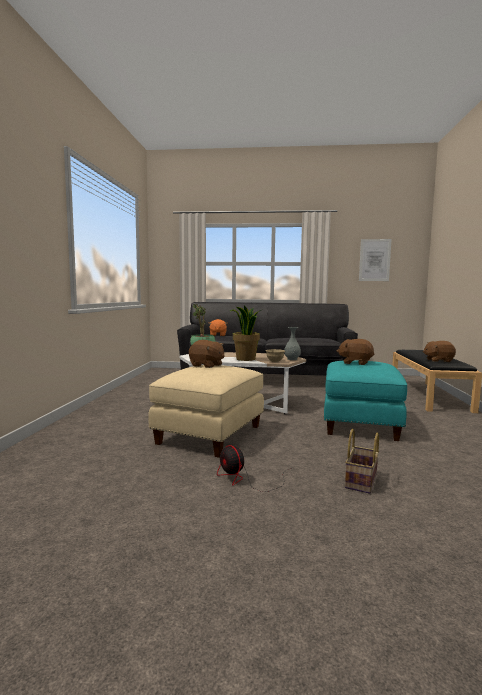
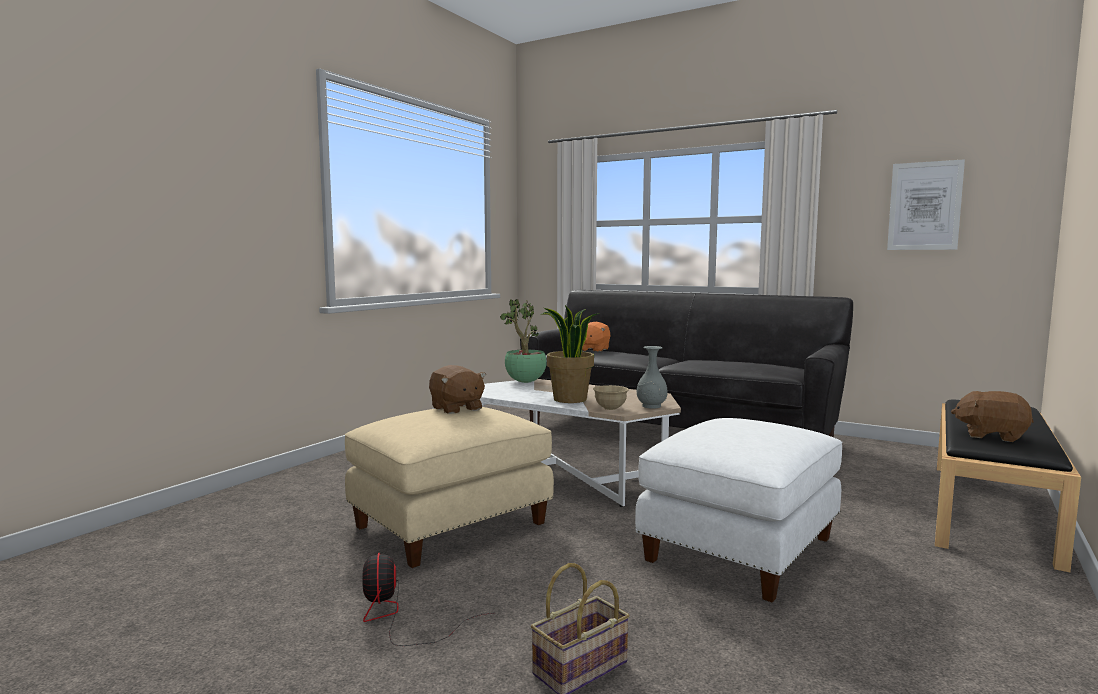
camera: 25 degrees right, 0 degrees up
(355, 363) = (729, 427): brown plush toy -> none
(361, 424) = (741, 550): turquoise ottoman -> white ottoman

